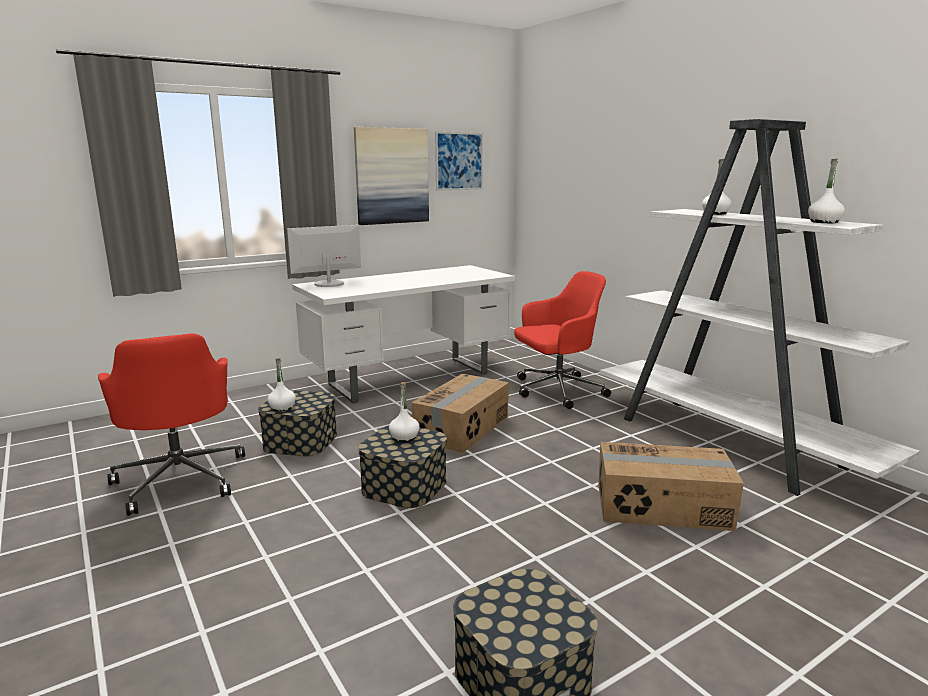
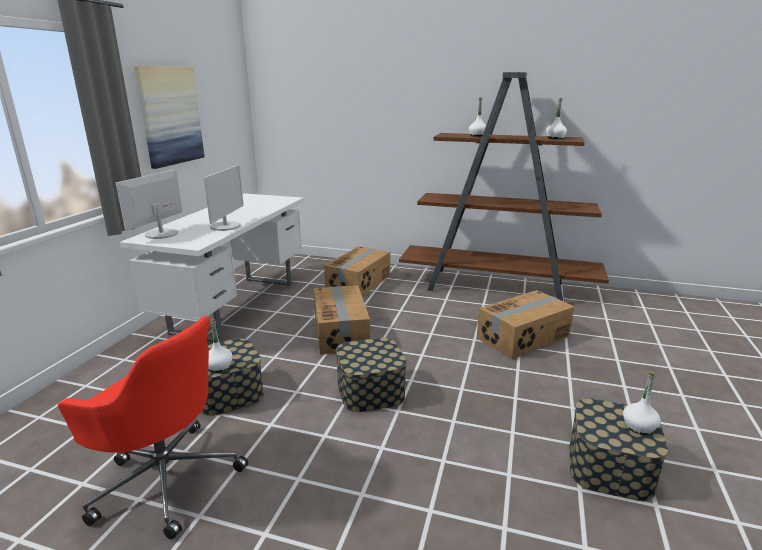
camera: 40 degrees left, 5 degrees up
(386, 287) = (226, 226): none -> monitor
(404, 437) = (366, 351): white bottle -> white bottle (639, 426)
(459, 161) = (215, 97): picture -> none
(556, 390) = (359, 283): red office chair -> cardboard box
(730, 443) = (498, 287): white bookcase -> brown bookcase

